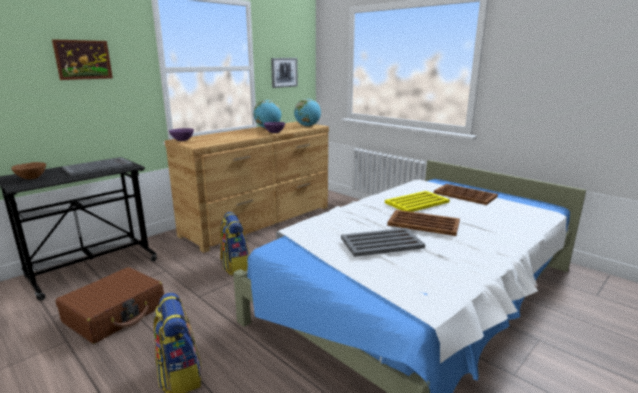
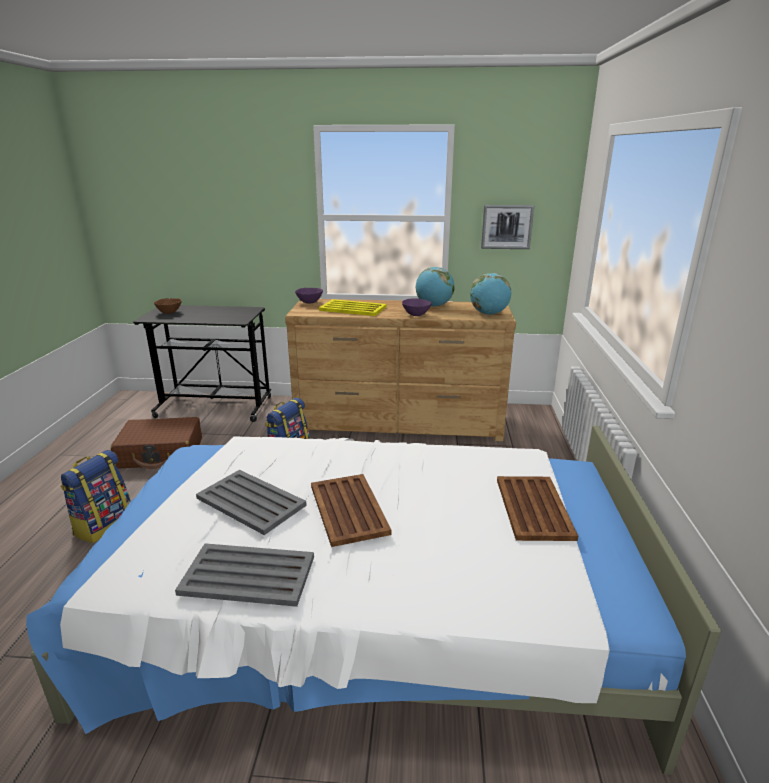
camera: 50 degrees right, 5 degrees up
(83, 60) = (238, 204): picture -> none
(97, 167) = (222, 314): grey tray -> grey tray (247, 575)
(416, 202) = (426, 480): yellow tray -> yellow tray (352, 308)

